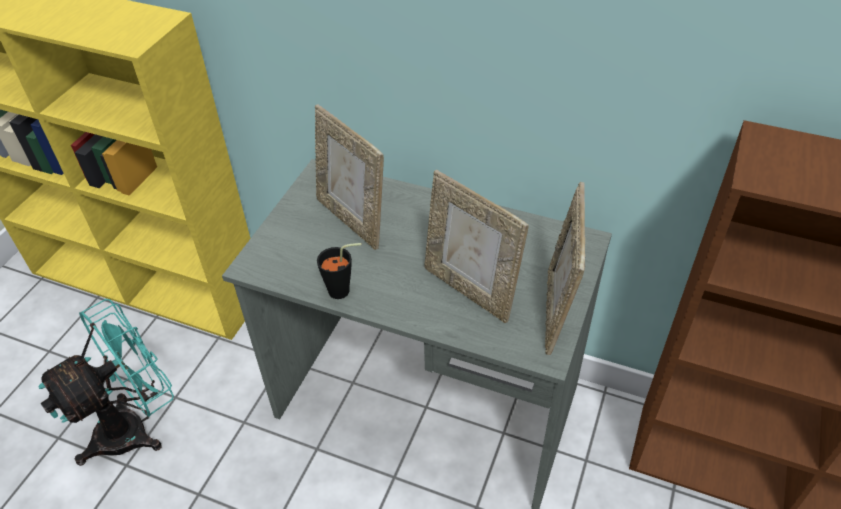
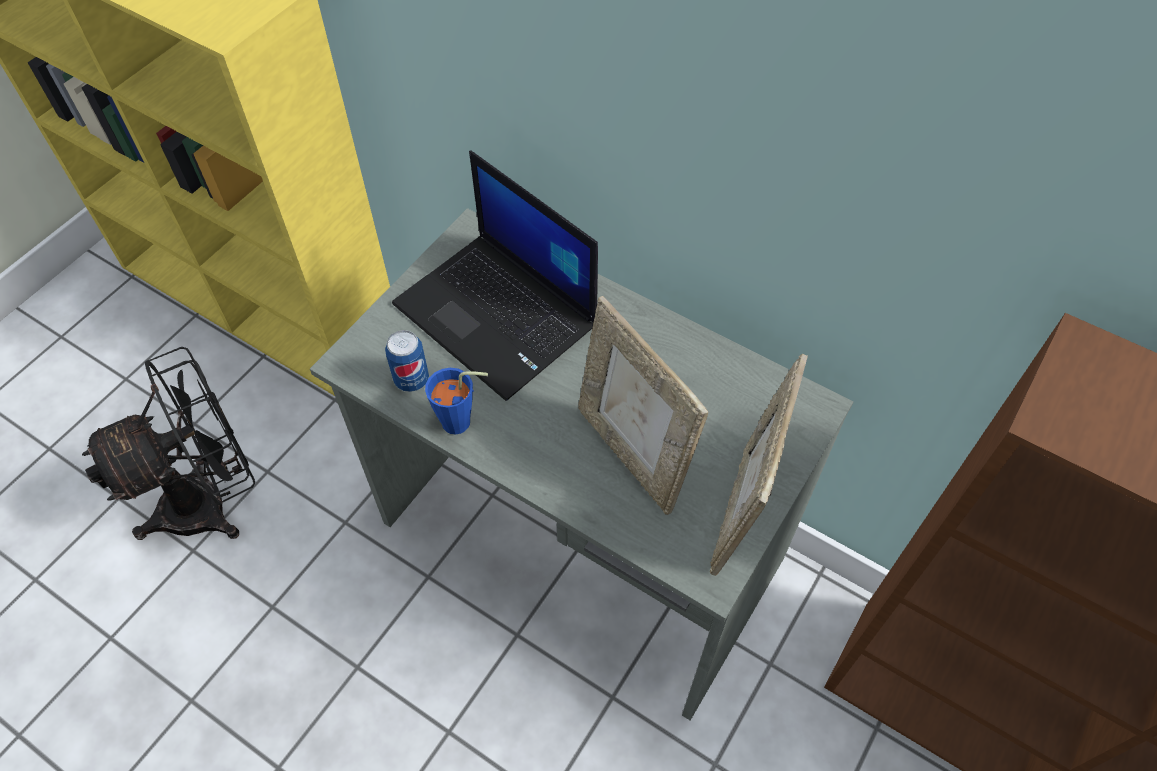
camera: 10 degrees right, 10 degrees up
(135, 426) = (211, 501): turquoise fan -> black fan
(299, 270) = (411, 380): none -> can
(344, 290) = (463, 423): black cup -> blue cup
(352, 220) = (498, 315): picture frame -> laptop

